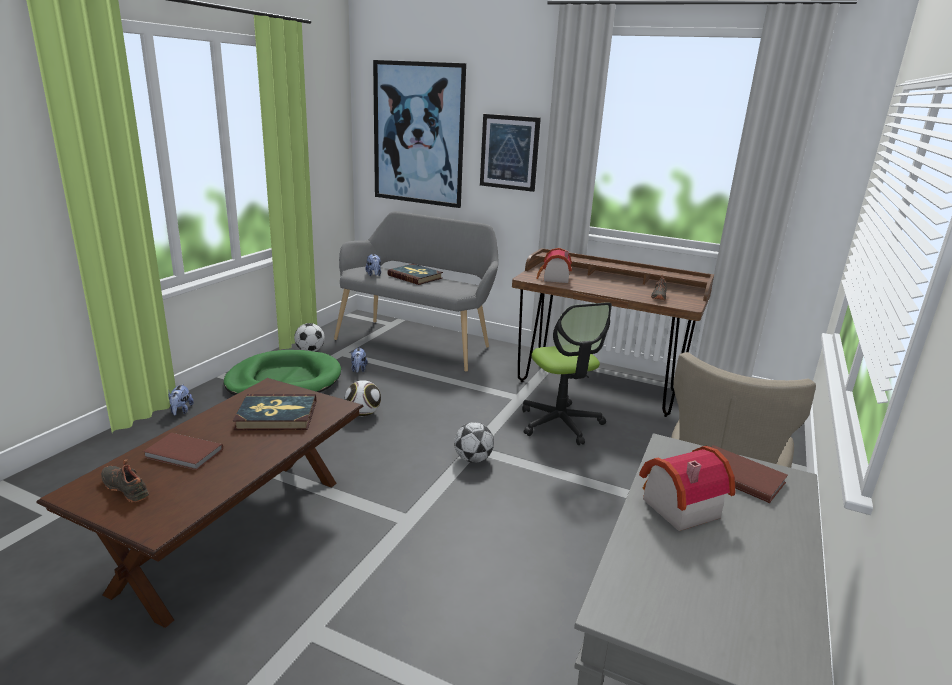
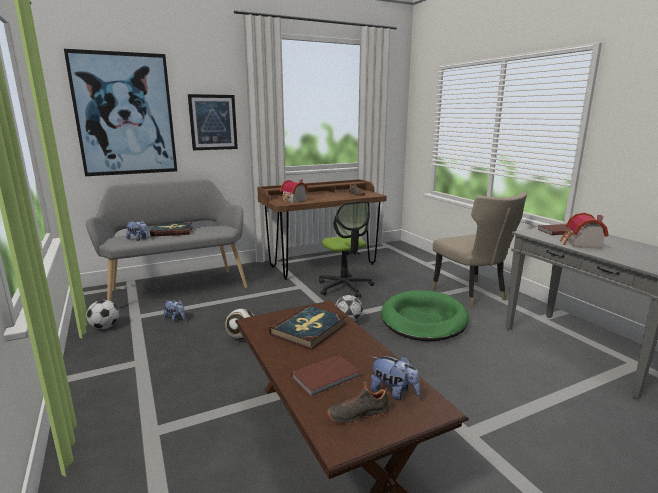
camera: 50 degrees left, 5 degrees down
(181, 411) = (88, 421): plush toy -> plush toy (393, 392)
(284, 381) = (134, 353): green dog bed -> green dog bed (423, 319)
(560, 423) = (344, 287): office chair -> office chair turned 45 degrees clockwise

